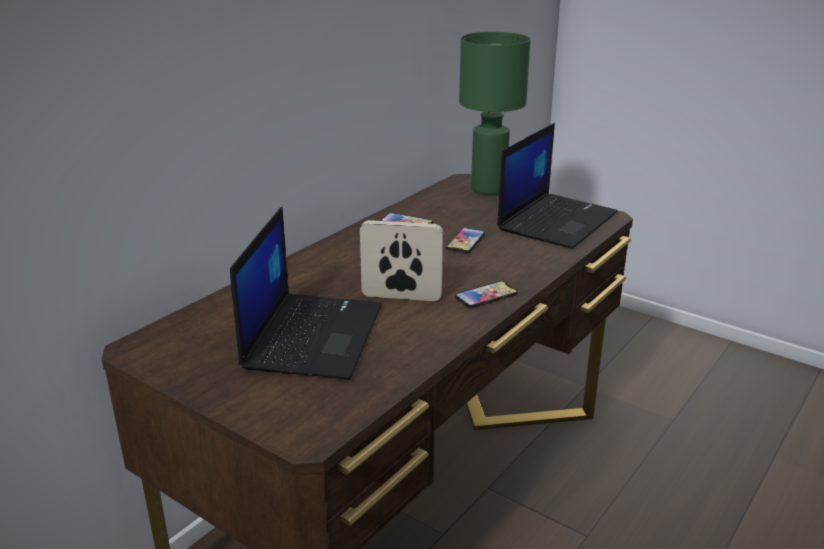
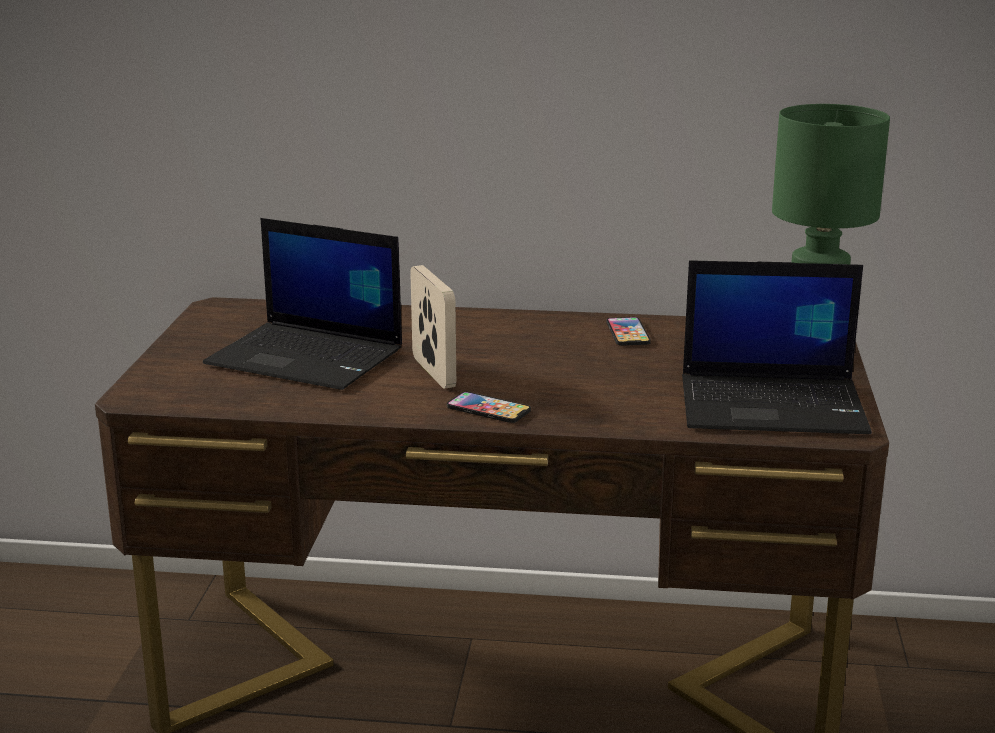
camera: 60 degrees right, 5 degrees down
(313, 335) = (308, 357): laptop -> laptop turned 45 degrees clockwise
(465, 241) = (621, 371): phone -> none

